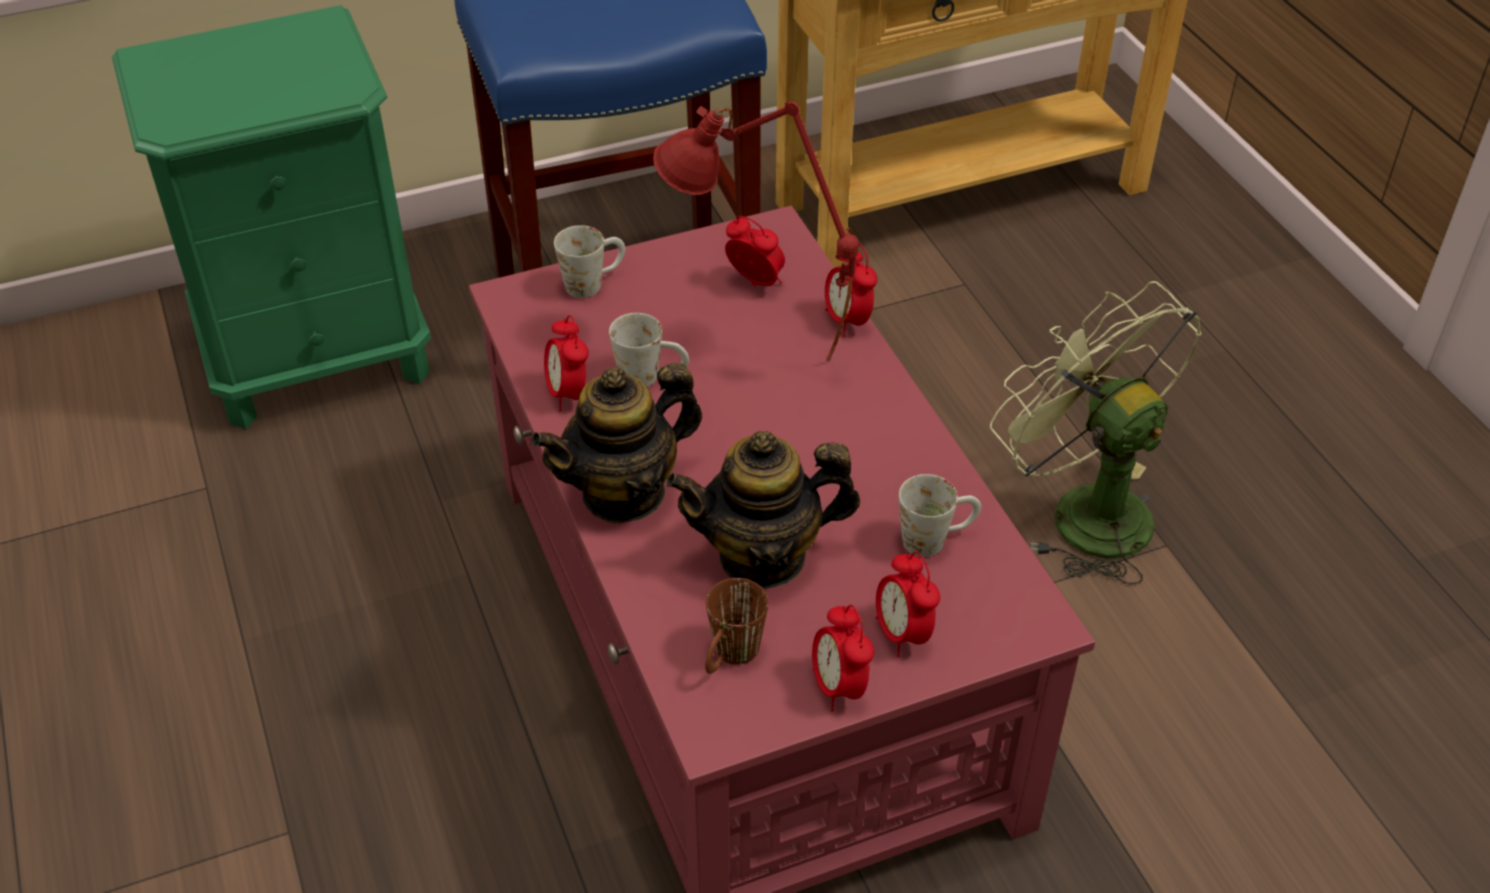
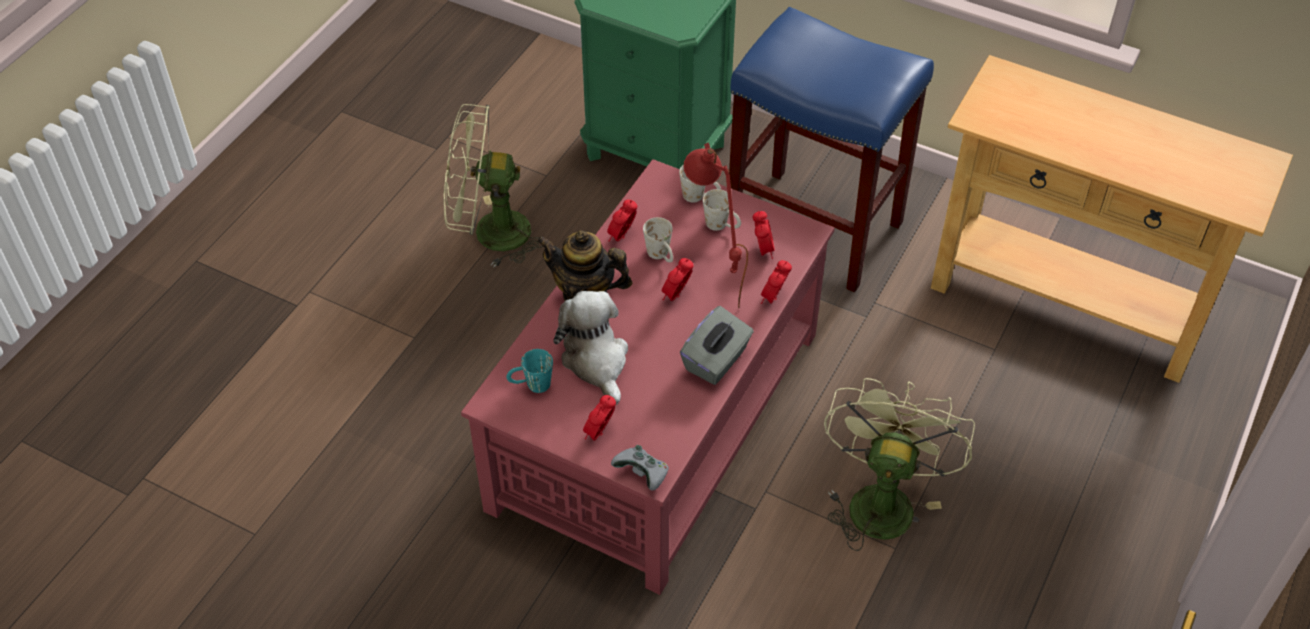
camera: 50 degrees right, 5 degrees up
(220, 614) = (489, 233): none -> green fan
(730, 658) = (531, 385): brown mug -> turquoise mug
(763, 556) = (596, 361): teapot -> plush toy
(839, 687) = (550, 429): alarm clock -> alarm clock (677, 295)
(895, 435) = (716, 360): none -> grey tissue box
(936, 538) = (666, 412): white mug -> white mug (722, 226)
(1026, 632) = (642, 475): none -> grey game controller

